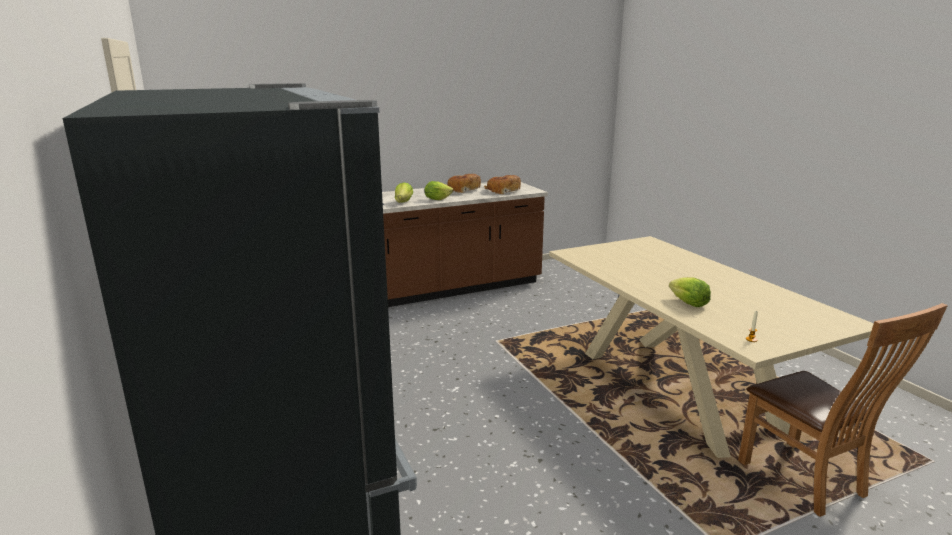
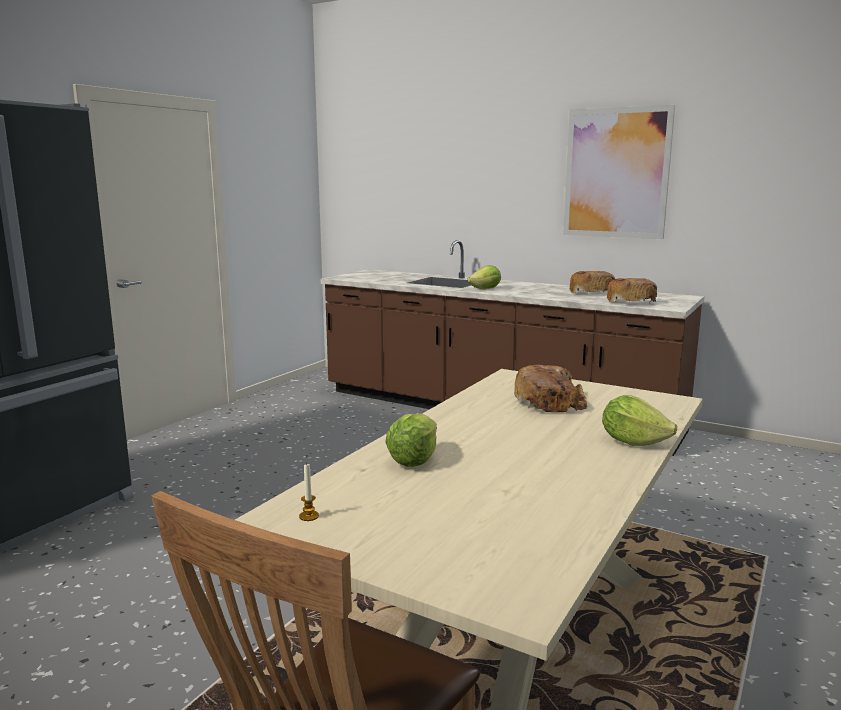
camera: 55 degrees right, 5 degrees down
(437, 199) = (525, 293): lettuce -> lettuce (633, 441)
(454, 102) = (616, 173): none -> picture
(626, 258) = (550, 402): none -> bread

